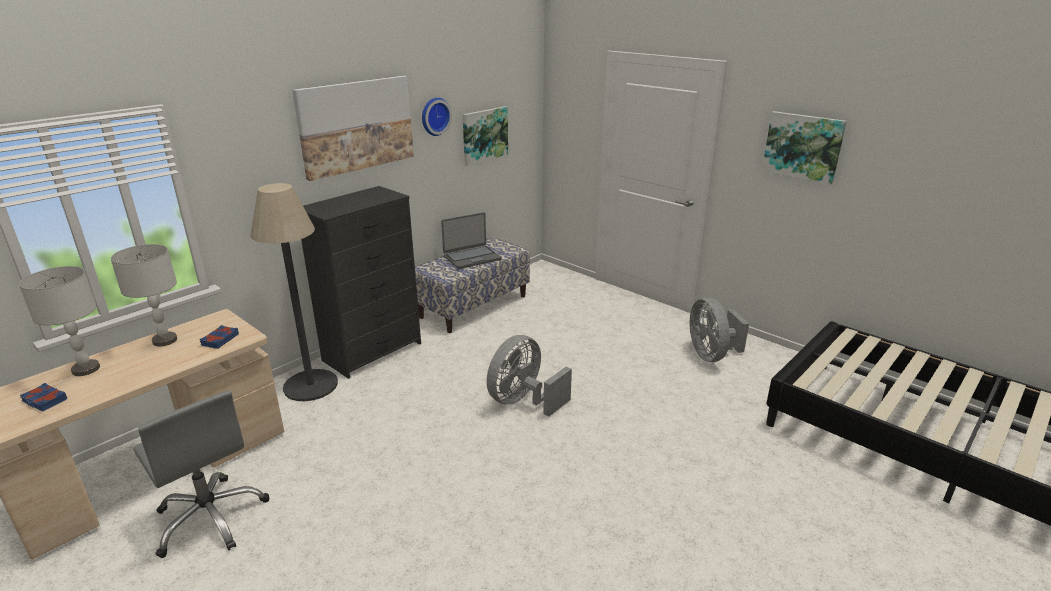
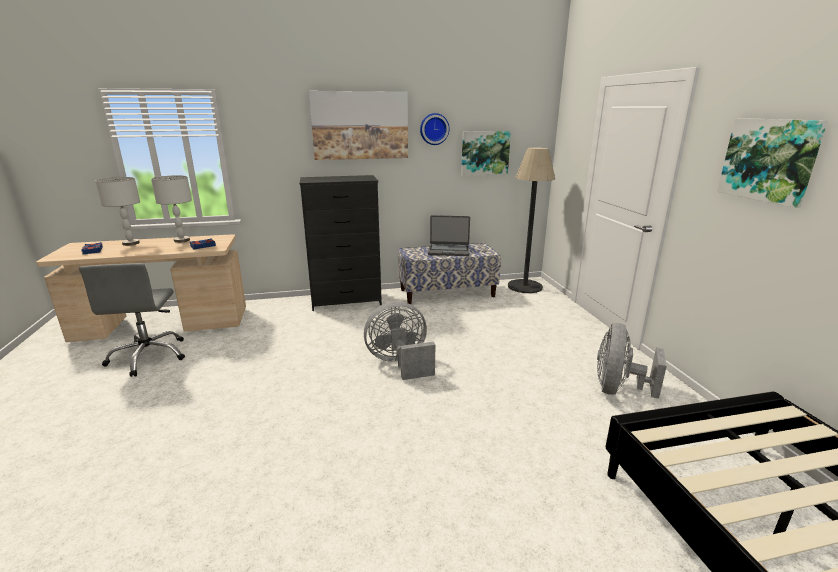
camera: 35 degrees right, 5 degrees down
(310, 385) = (288, 308): floor lamp -> floor lamp (524, 286)

